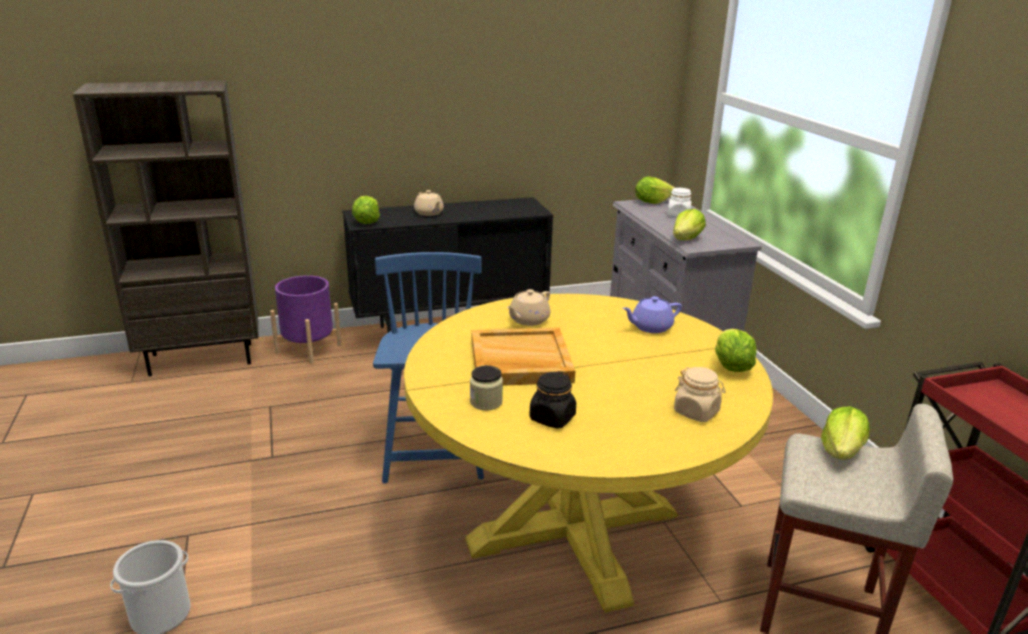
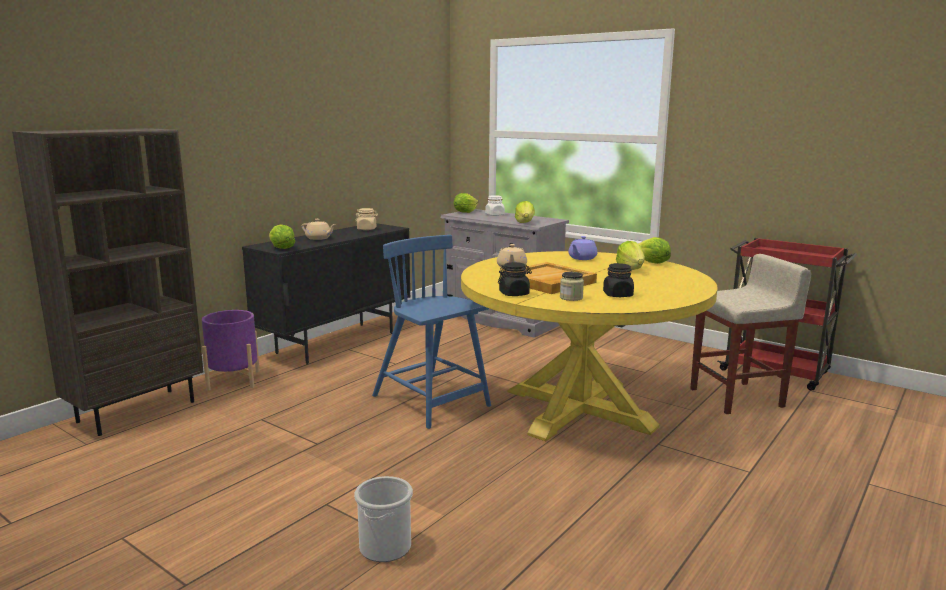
camera: 35 degrees left, 10 degrees down
(438, 371) = (514, 294): none -> black jar
(696, 412) = (674, 279): beige jar -> beige jar (367, 229)
(841, 451) = (729, 292): lettuce -> lettuce (630, 269)

